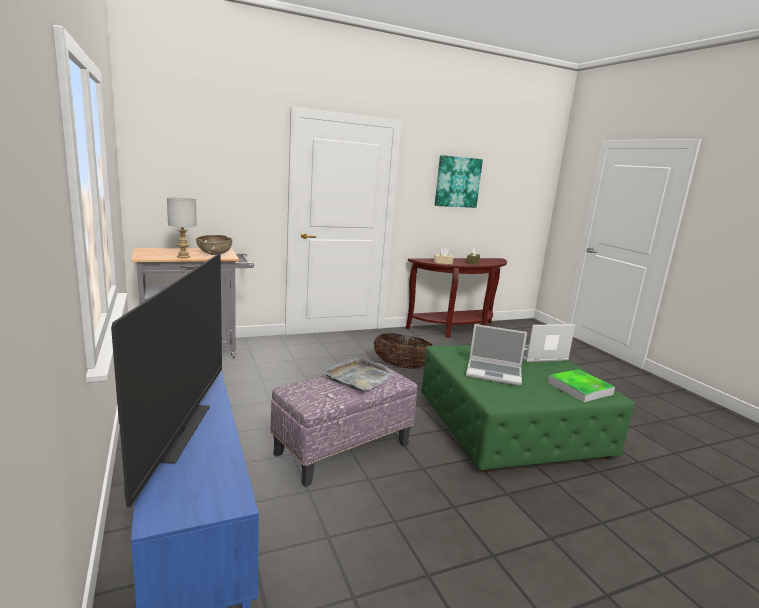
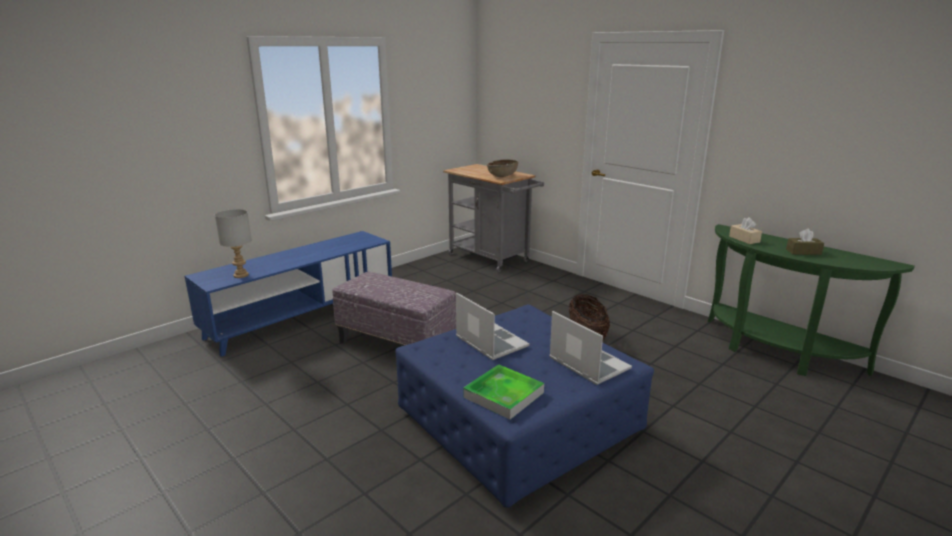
camera: 70 degrees right, 5 degrees up
(183, 432) = (276, 260): television -> none
(184, 257) = (475, 174): grey table lamp -> grey table lamp (241, 275)
(358, 377) = (405, 287): grey tray -> none
(456, 329) = (775, 352): brown console table -> green console table
(457, 182) = (819, 118): picture -> none
(494, 373) = (490, 342): laptop -> laptop turned 150 degrees clockwise
(510, 426) = (517, 422): green ottoman -> blue ottoman

